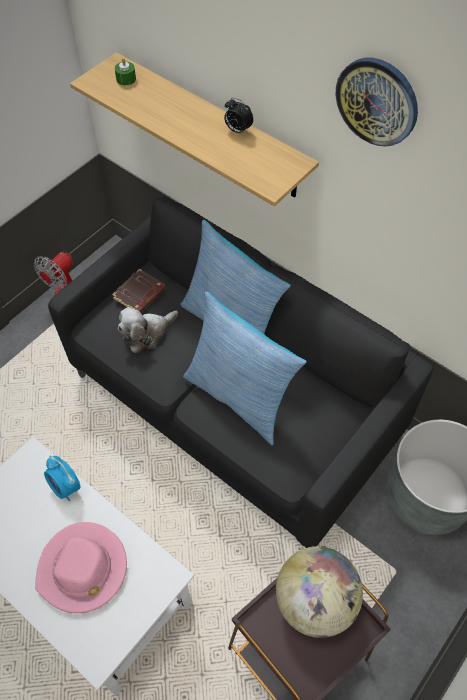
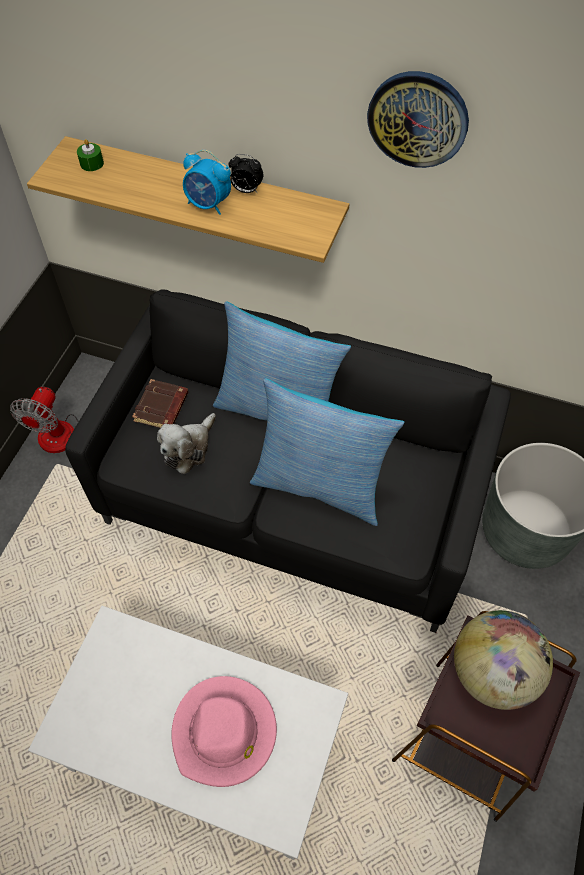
camera: 20 degrees left, 0 degrees up
(66, 487) = (165, 649): alarm clock -> alarm clock (208, 205)

